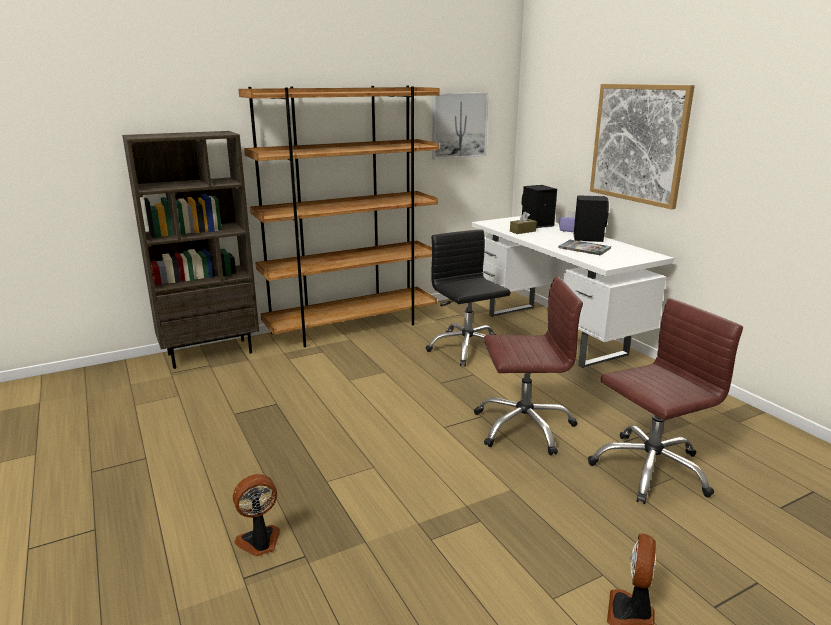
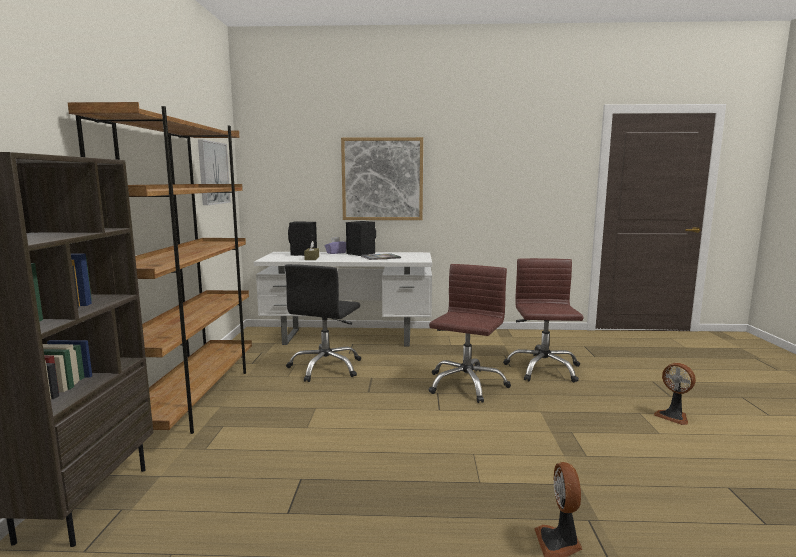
camera: 60 degrees left, 10 degrees down
(466, 349) = (326, 367): black office chair -> black office chair turned 75 degrees counterclockwise

